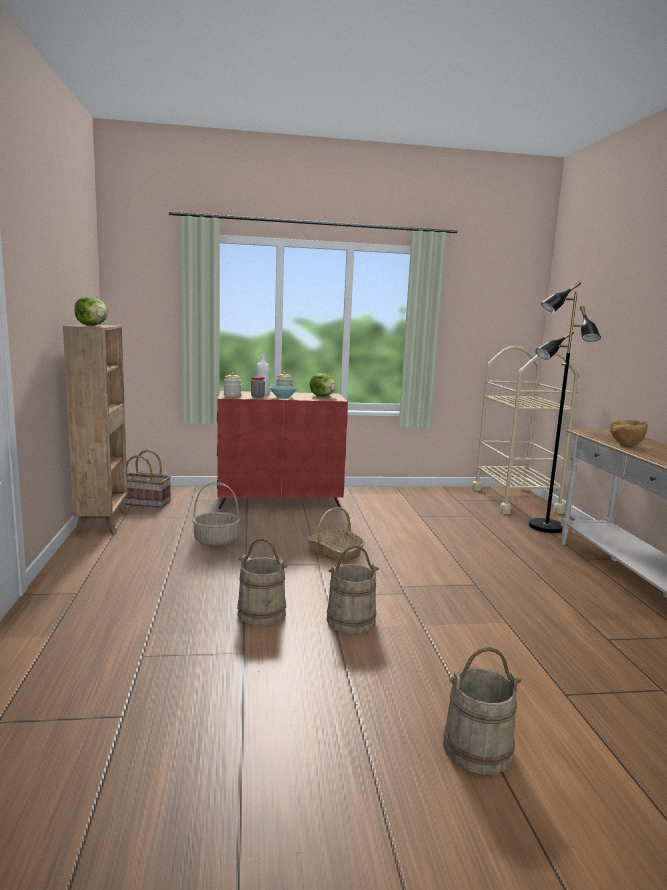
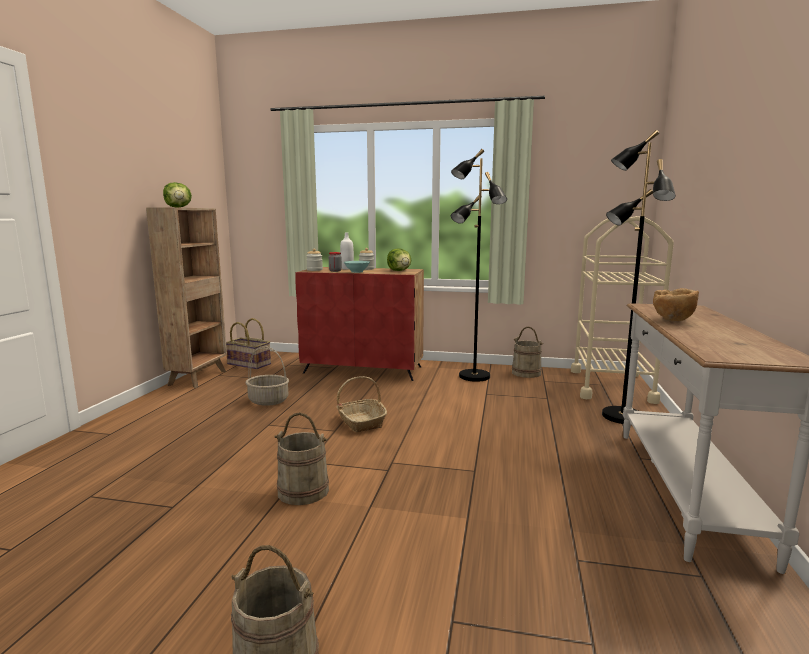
camera: 20 degrees right, 0 degrees up
(262, 613) = (231, 471): beige bucket -> beige bucket (526, 373)
(393, 500) = (474, 377): none -> black floor lamp

